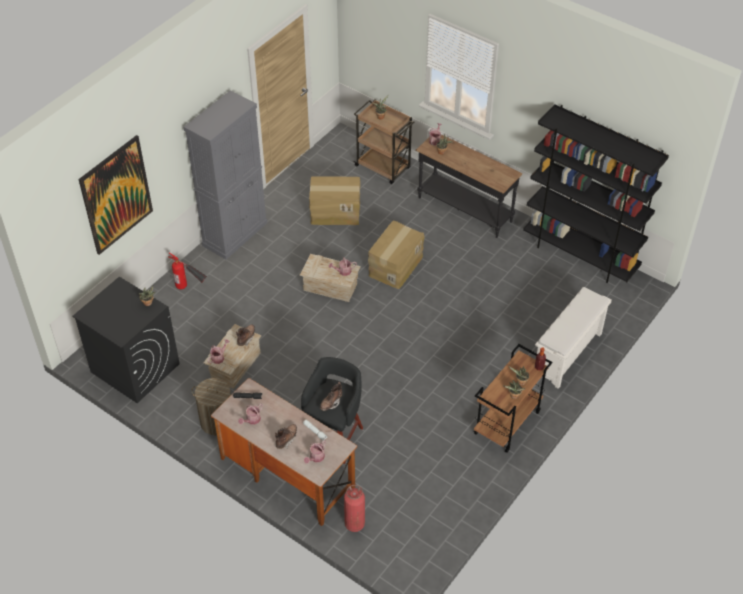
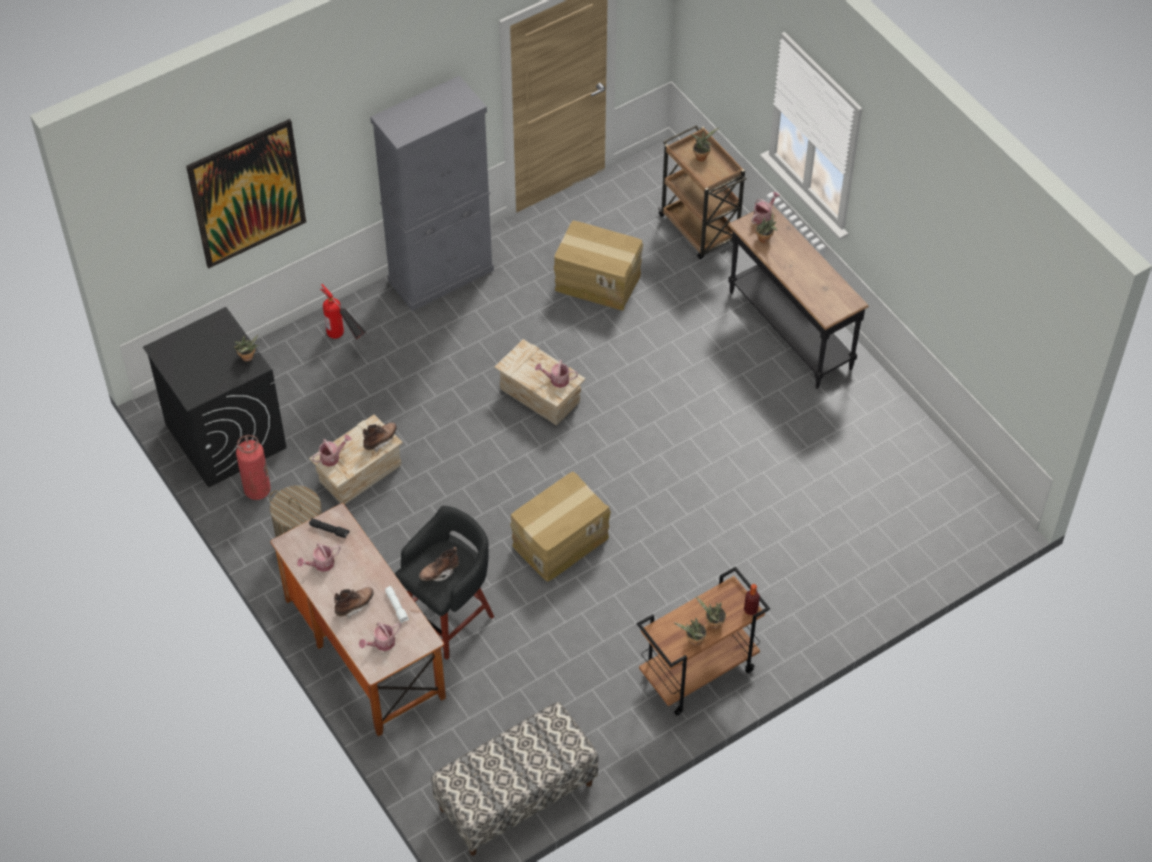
camera: 20 degrees right, 5 degrees up
(354, 524) = (423, 747): fire extinguisher -> fire extinguisher (257, 490)
(395, 266) = (647, 389): cardboard box -> cardboard box (559, 541)
(429, 536) = (516, 797): none -> bench
(567, 355) = (834, 599): white shoe rack -> none
(580, 255) = (929, 452): black bookcase -> none

